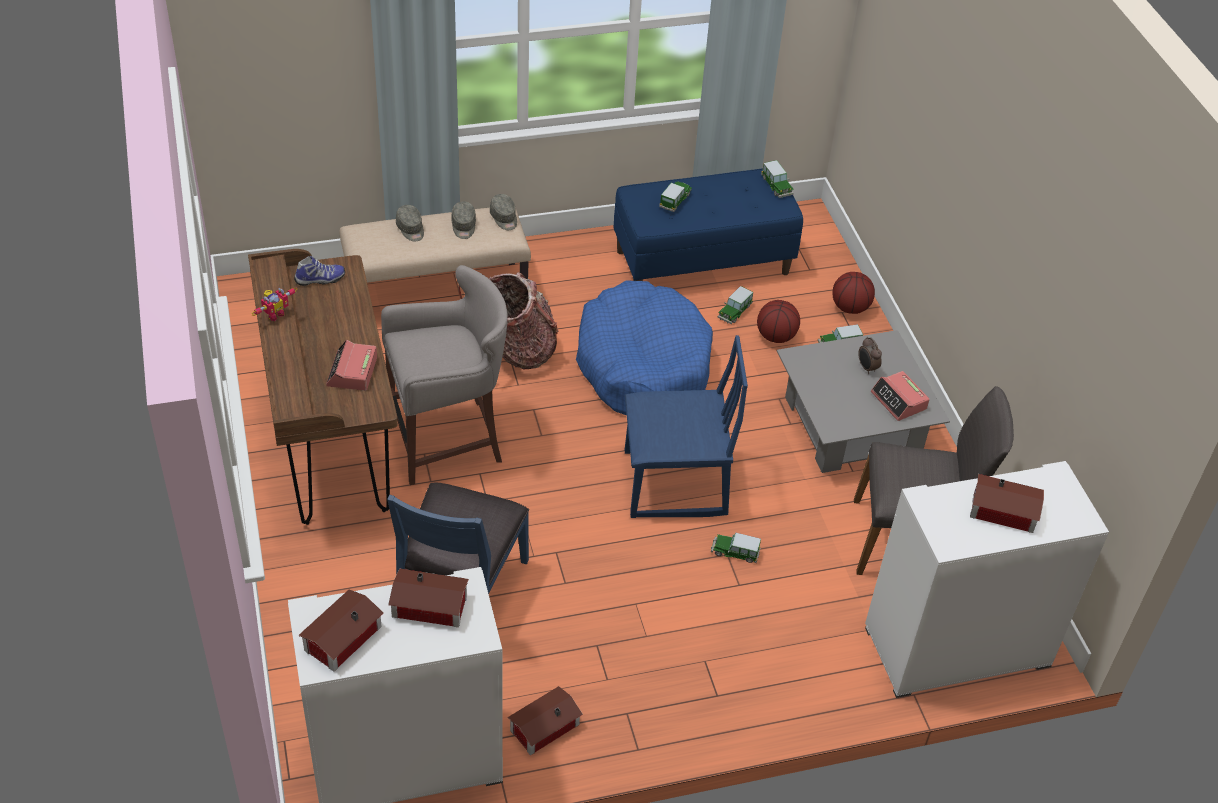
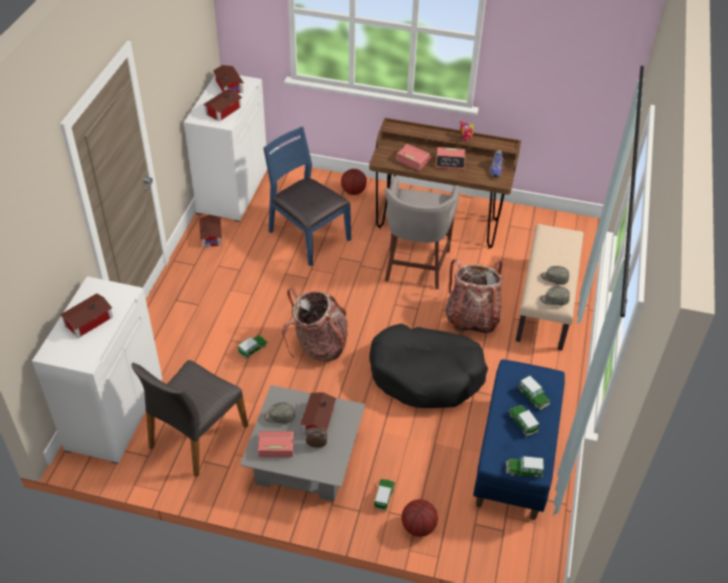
camera: 120 degrees right, 0 degrees up
(331, 330) = (450, 162): none -> alarm clock
(411, 229) = (562, 254): grey cap -> grey cap (279, 417)
(643, 365) = (426, 374): blue dog bed -> black dog bed
(675, 485) = (319, 345): blue chair -> backpack
(734, 312) = (451, 449): toy car -> toy car (522, 422)
(776, 336) = (413, 461): basketball -> basketball (353, 192)
(835, 380) = (317, 420): none -> toy house

